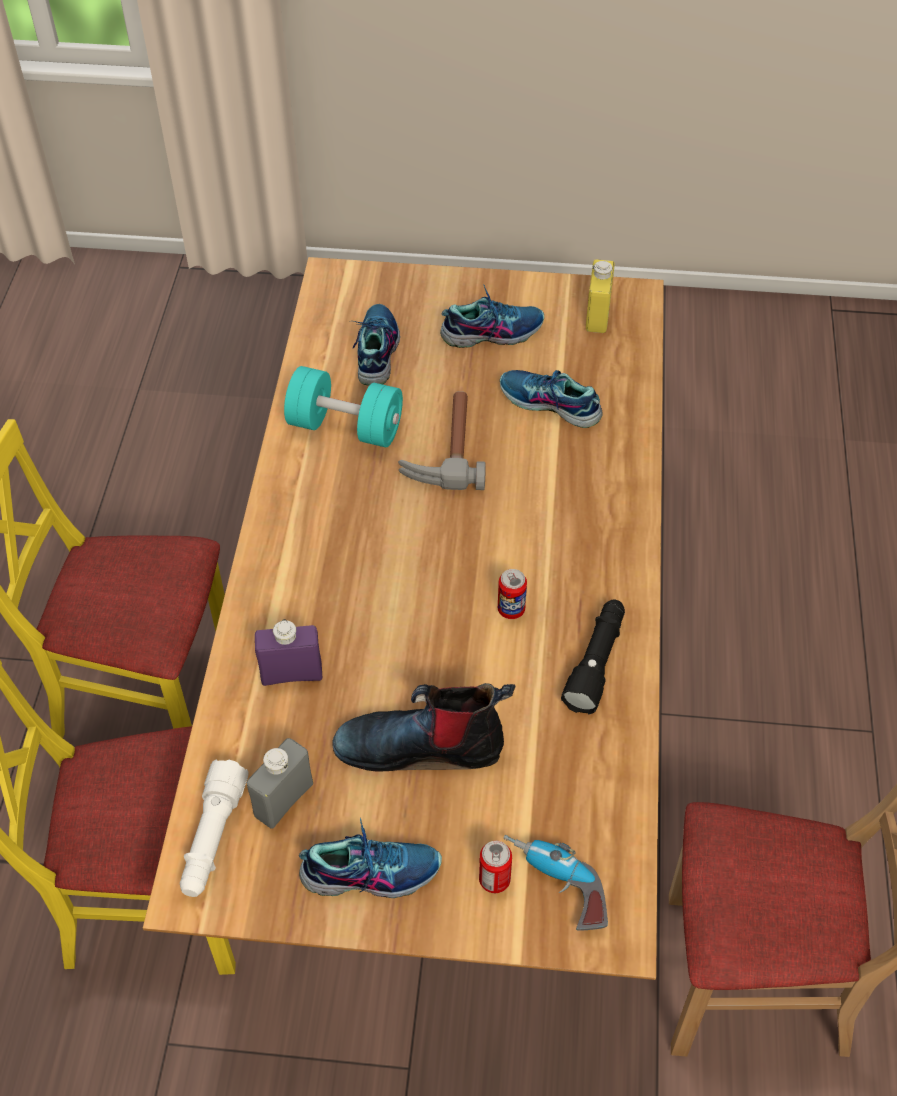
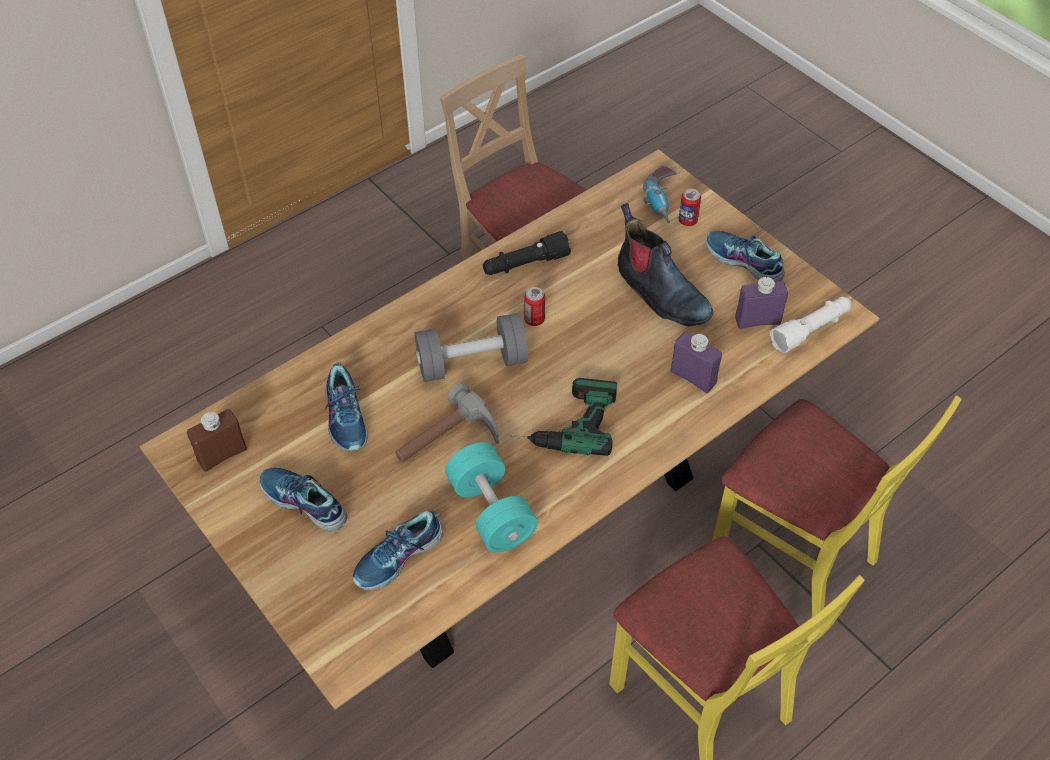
camera: 135 degrees left, 0 degrees up
(283, 800) = (757, 321): grey bottle -> purple bottle
(368, 537) = (564, 421): none -> power drill
(512, 523) = (472, 363): none -> grey dumbbell
(597, 316) = (222, 455): yellow bottle -> brown bottle

